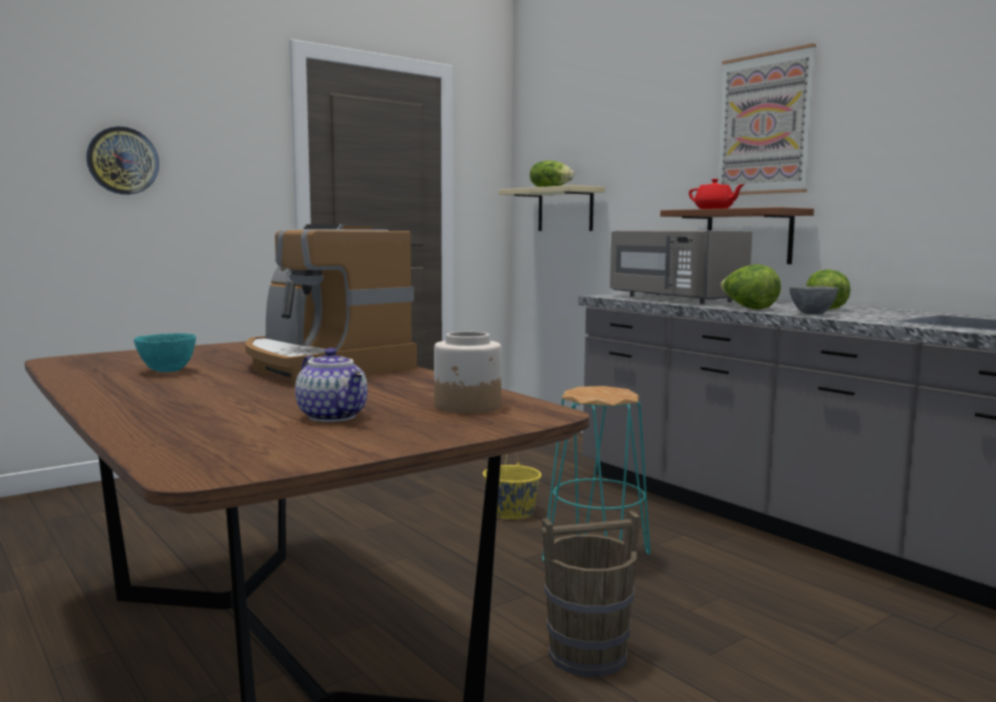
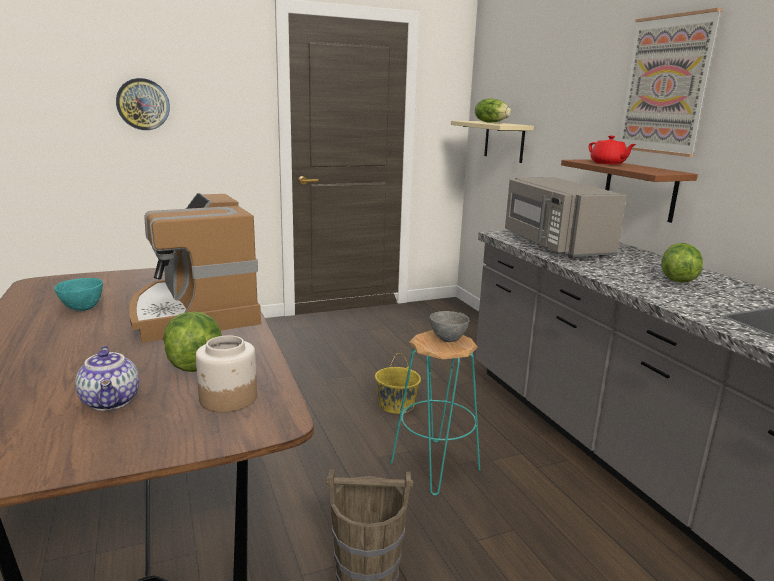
camera: 15 degrees right, 10 degrees up
(748, 308) = (601, 272): lettuce -> lettuce (195, 363)
(812, 314) = (651, 291): grey bowl -> grey bowl (447, 339)

